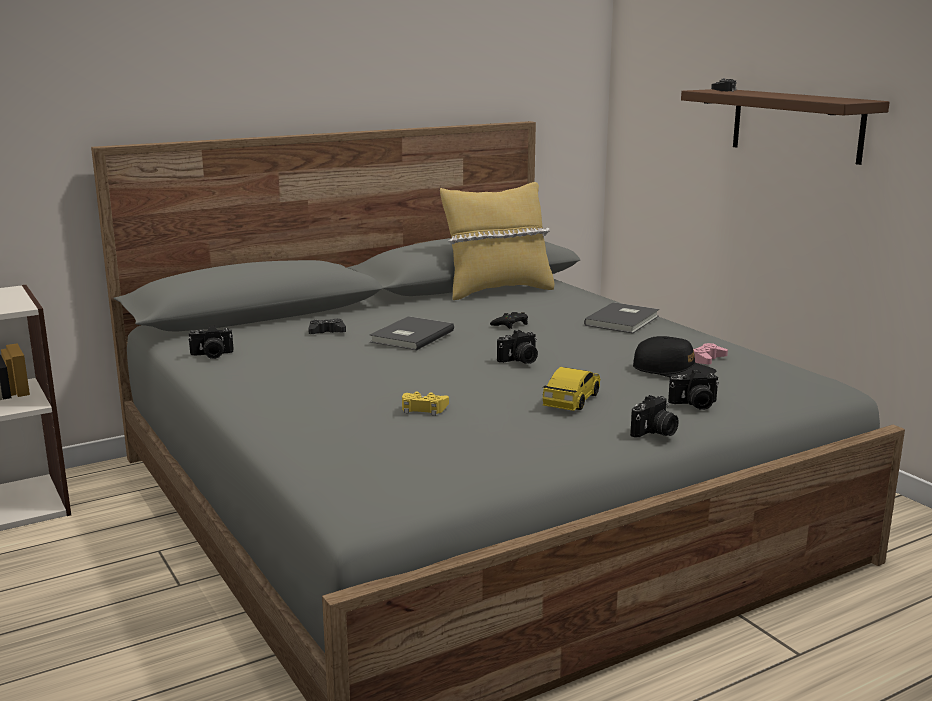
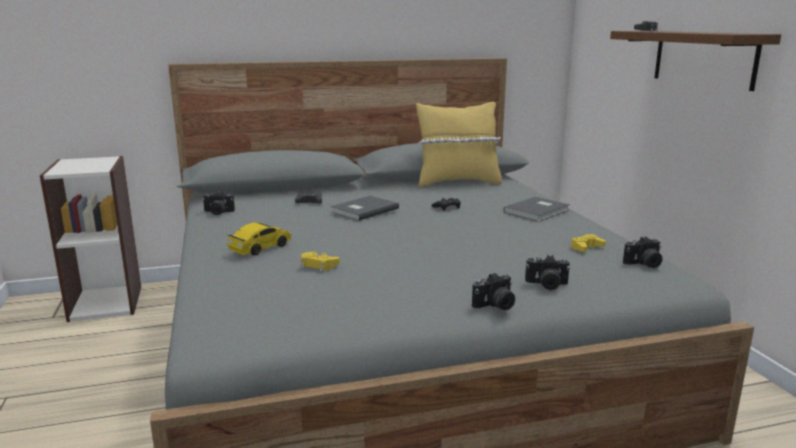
camera: 15 degrees right, 0 degrees up
(520, 360) = (430, 235): camera -> camera (644, 264)
(571, 400) = (446, 270): toy car -> toy car (260, 248)
(673, 371) = (549, 254): black cap -> none
(707, 359) = (586, 247): pink game controller -> yellow game controller

